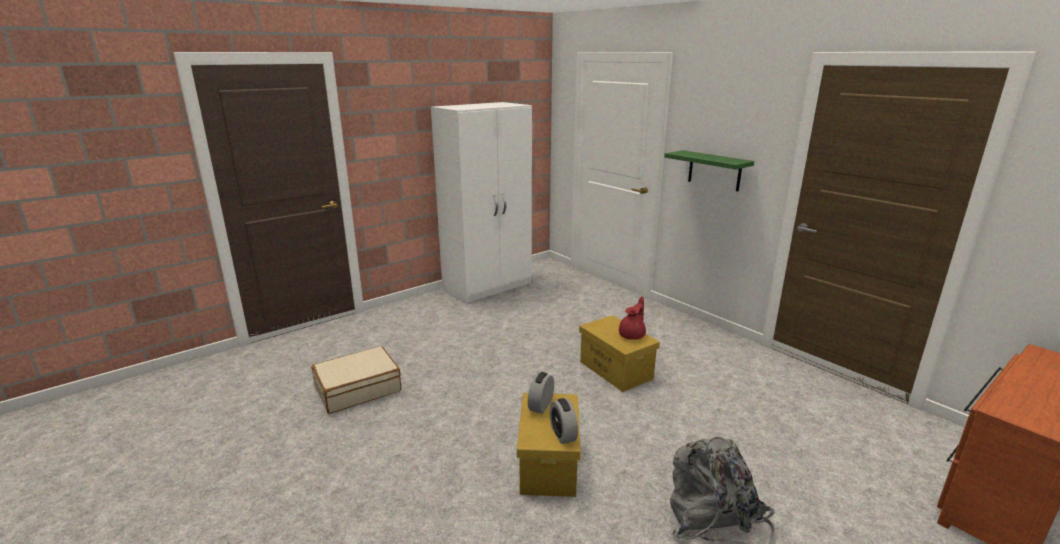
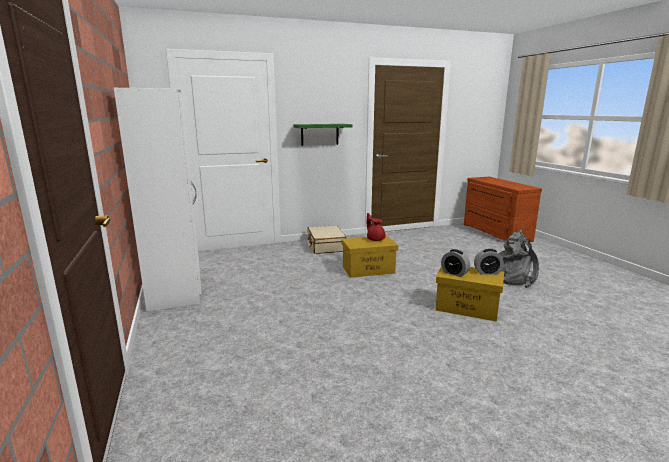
camera: 70 degrees left, 5 degrees down
(358, 389) = (327, 381): beige suitcase -> beige suitcase (325, 246)

